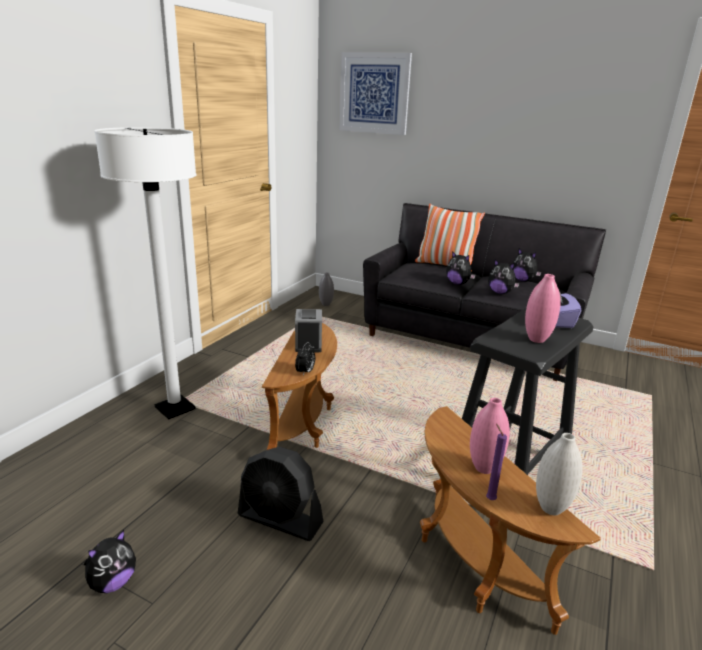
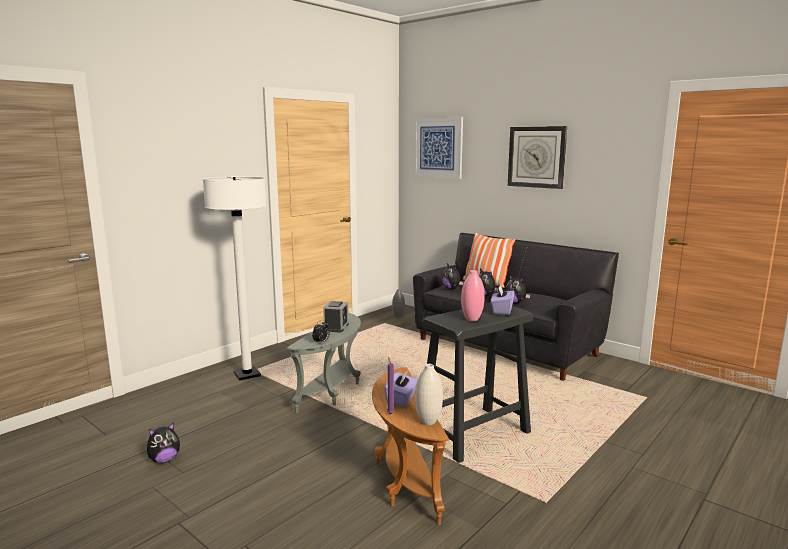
camera: 15 degrees right, 10 degrees down
(280, 519) = (285, 442): black fan -> none
(304, 425) = (333, 392): brown side table -> grey side table
(484, 468) = (401, 399): pink vase -> purple tissue box
(510, 110) = (537, 157): none -> wall clock
(523, 280) = (544, 295): plush toy -> plush toy (452, 289)

